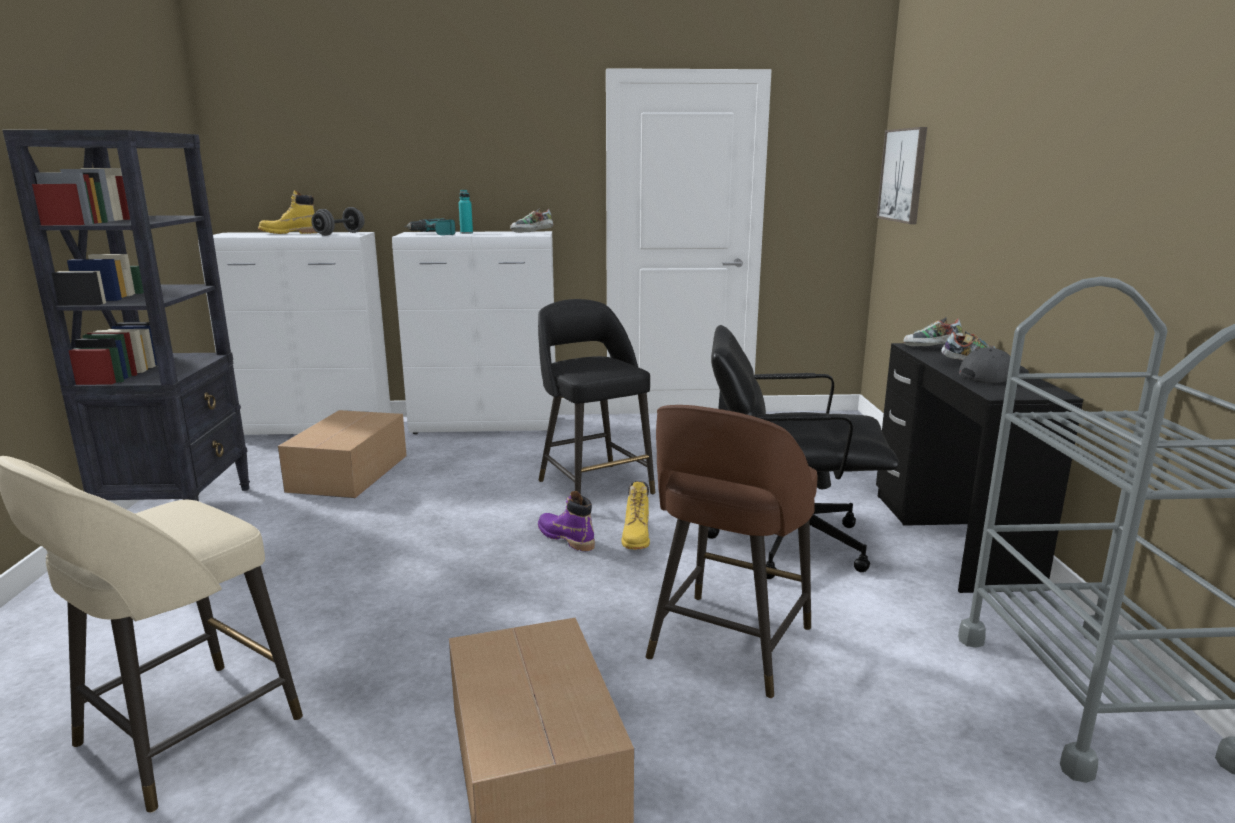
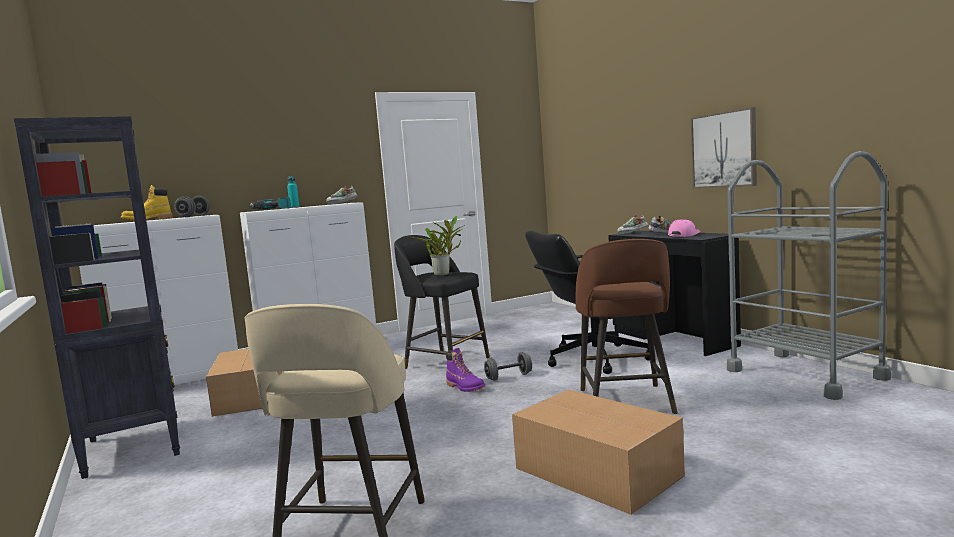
camera: 25 degrees left, 10 degrees down
(566, 538) = (465, 387): purple boot -> purple boot turned 150 degrees counterclockwise
(595, 367) = (444, 274): none -> potted plant
(636, 538) = (509, 377): yellow boot -> grey dumbbell
(903, 175) = (563, 149): picture -> picture (724, 150)
(991, 375) = (683, 235): grey cap -> pink cap

